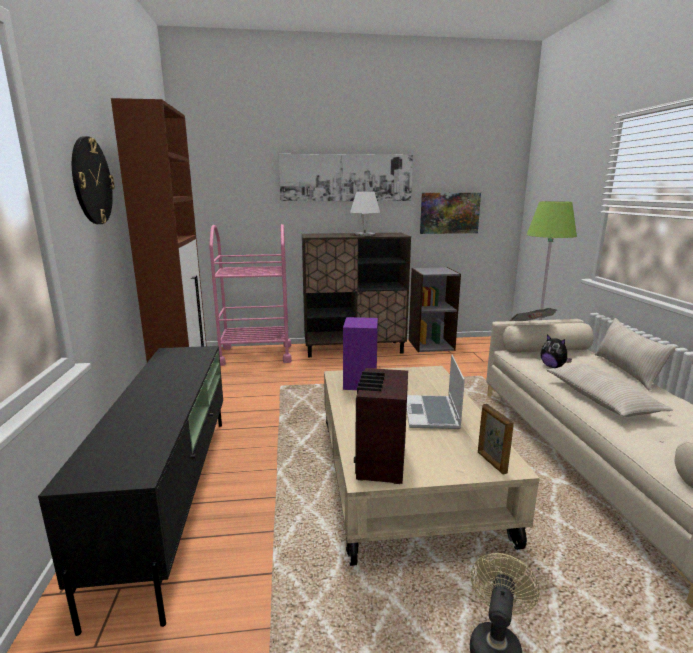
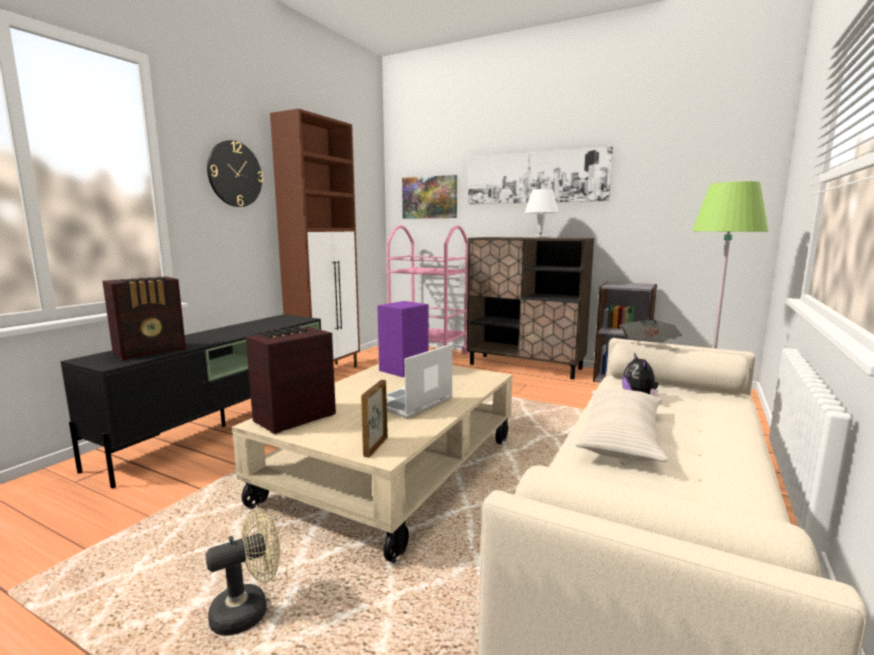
camera: 35 degrees right, 5 degrees down
(138, 440) = (151, 351): none -> radio
(449, 213) = (662, 215): picture -> picture (429, 197)
(626, 371) = (743, 424): beige pillow -> none

